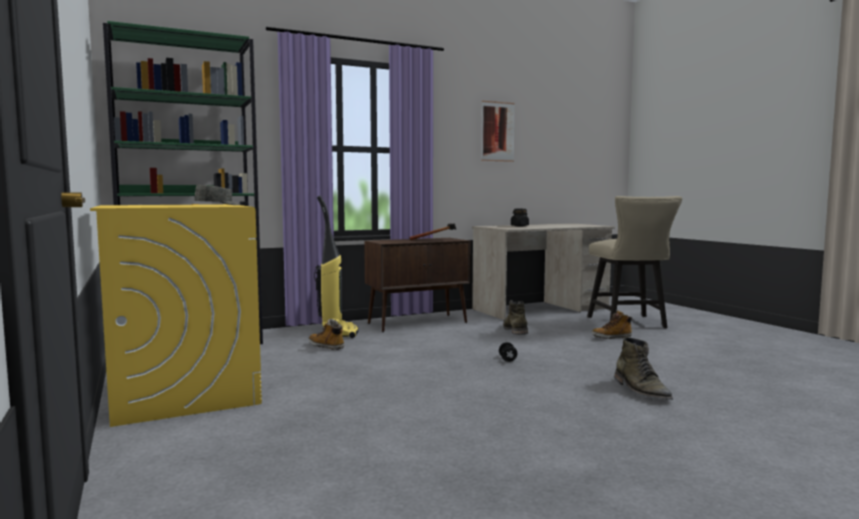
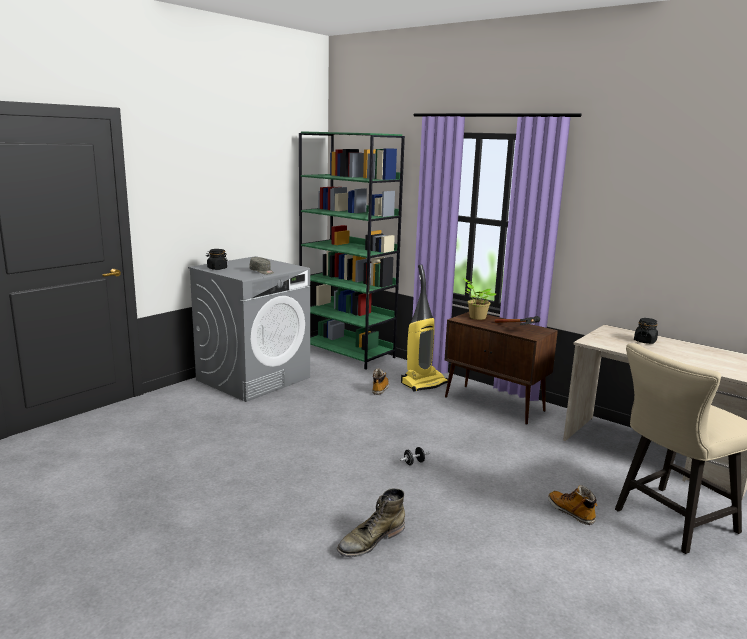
camera: 65 degrees right, 10 degrees up
(146, 206) = (217, 268): none -> black jar
(184, 392) = (254, 378): yellow washing machine -> grey washing machine
(387, 241) = (476, 317): none -> potted plant
(497, 131) = (662, 213): picture -> none
(515, 330) = (527, 452): green boot -> none

